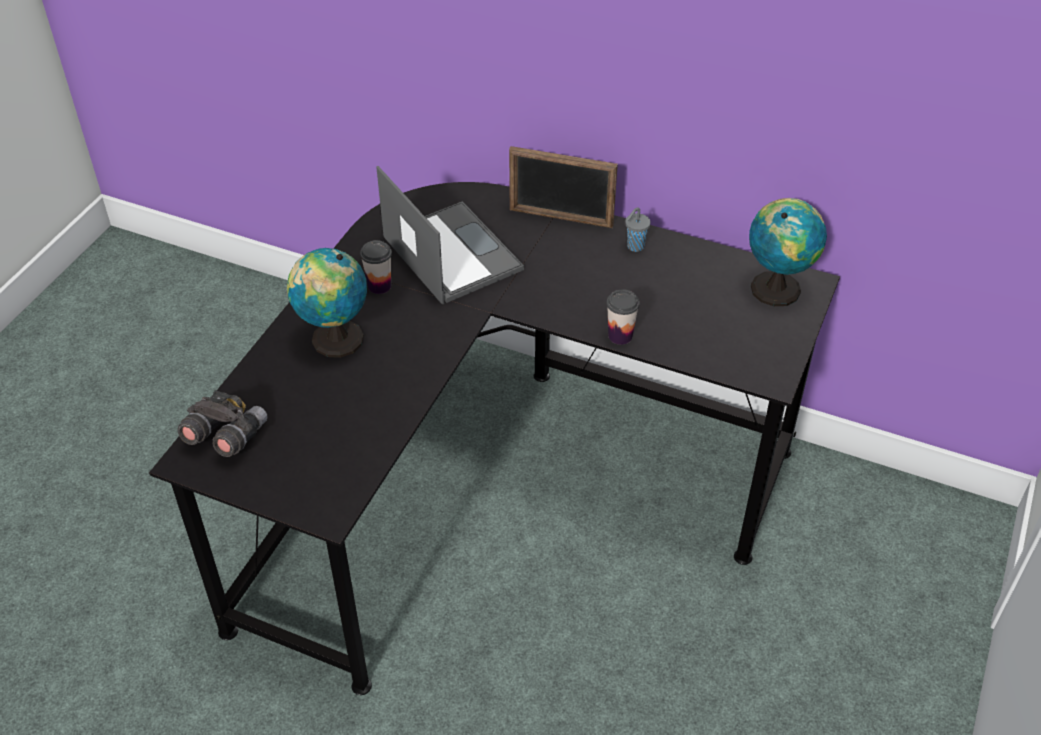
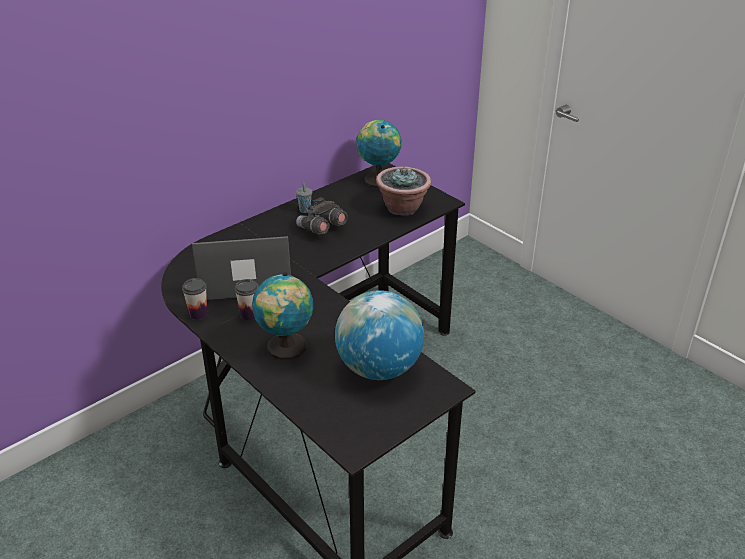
camera: 65 degrees left, 10 degrees down
(225, 437) = (343, 423): grey binoculars -> grey binoculars (321, 229)
(337, 435) = (379, 368): none -> globe
(560, 218) = (254, 227): picture frame -> none
(620, 336) = (375, 237): cup -> cup (198, 314)
(717, 339) = (402, 208): none -> potted plant

